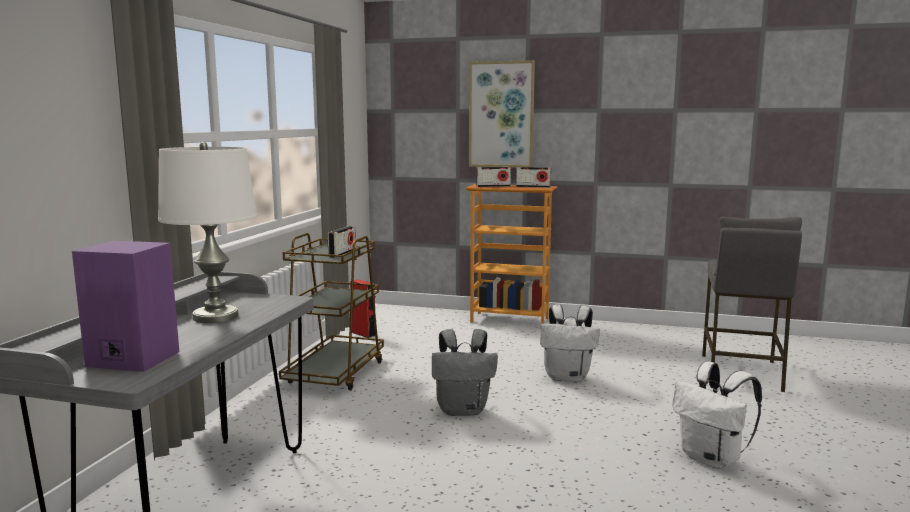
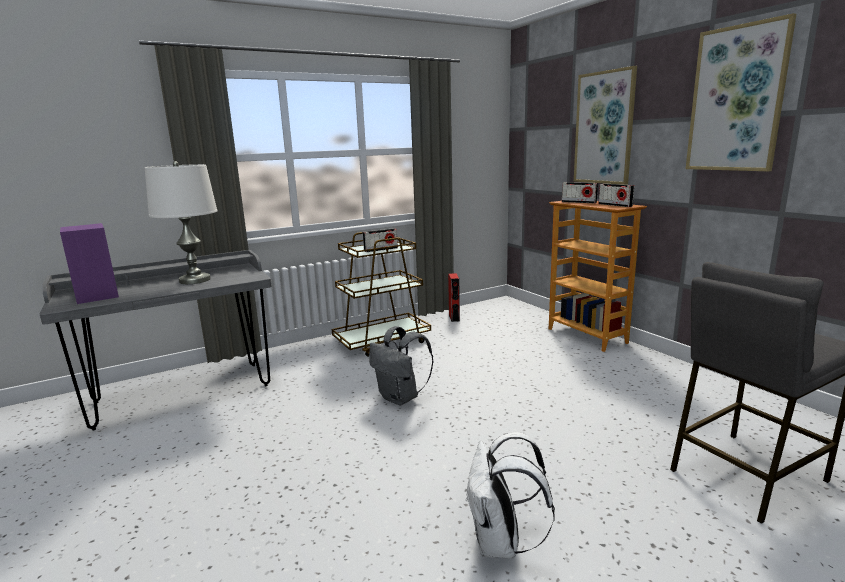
camera: 45 degrees right, 5 degrees up
(568, 377) = (533, 403): white backpack -> none
(629, 97) = (736, 99): none -> picture

